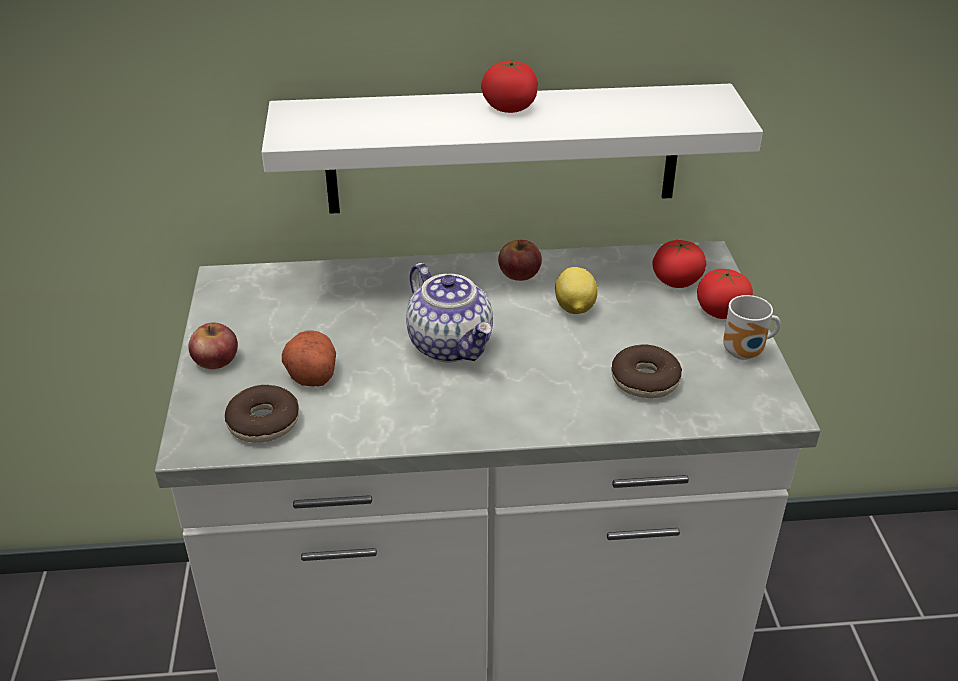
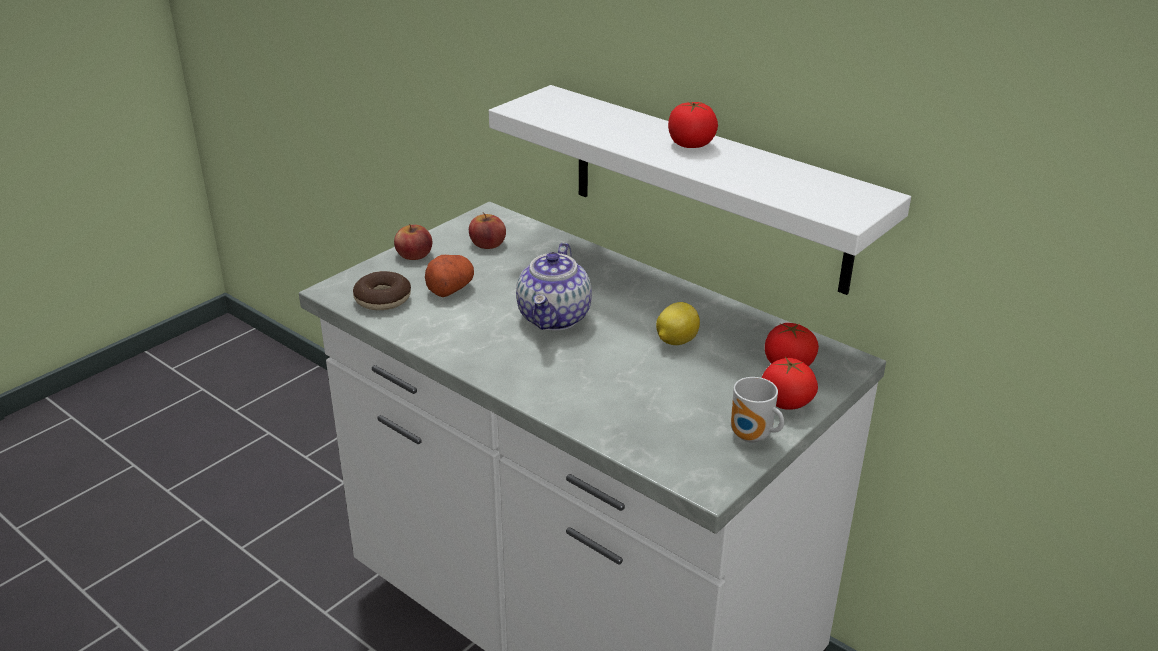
camera: 45 degrees right, 5 degrees down
(519, 273) = (677, 300): apple -> apple (487, 243)
(645, 380) = (643, 409): donut -> none

